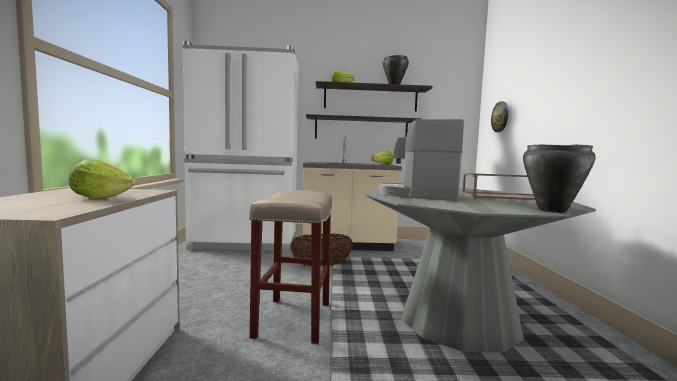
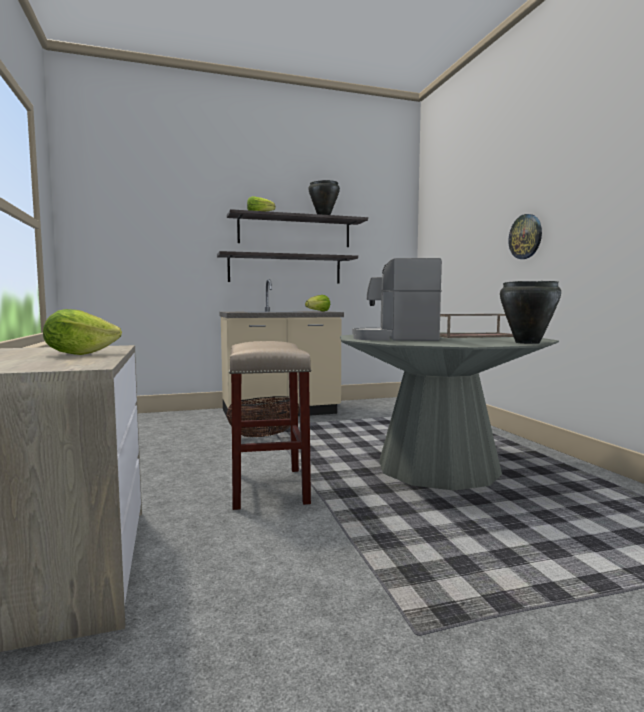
camera: 15 degrees left, 0 degrees up
(245, 243) = (147, 422): white fridge -> none
(500, 117) = (443, 253): wall clock -> wall clock (525, 236)

